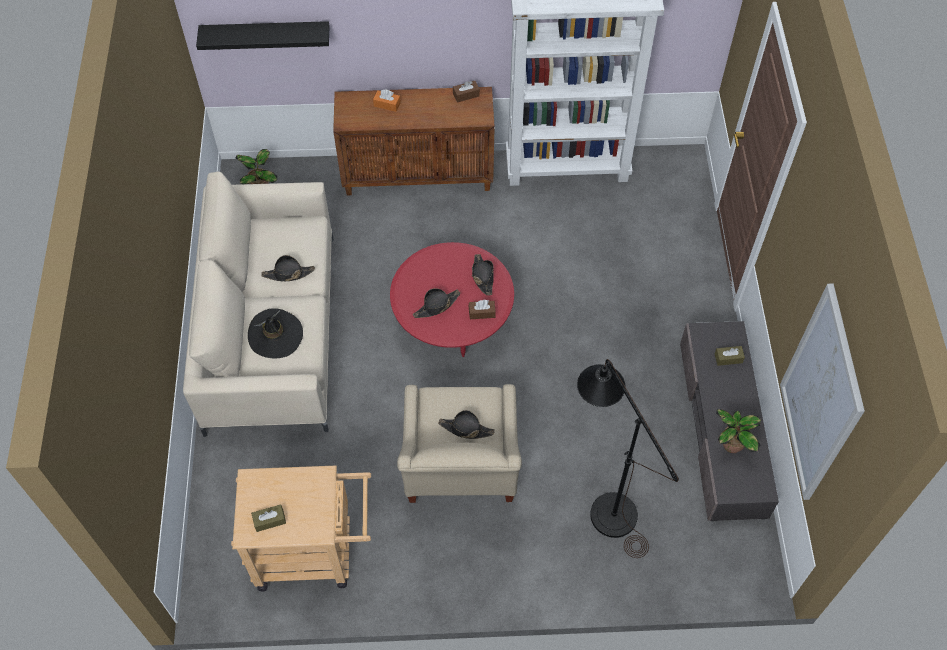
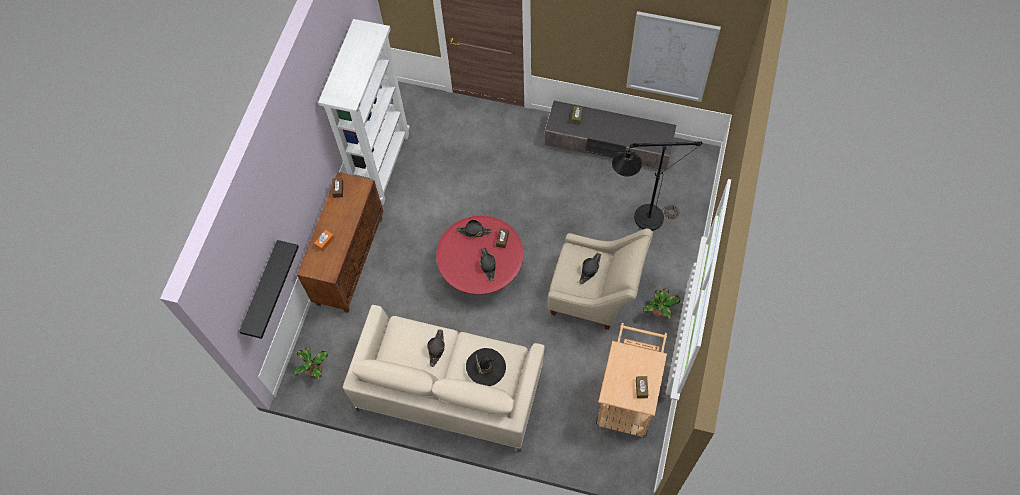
camera: 70 degrees left, 5 degrees up
(730, 445) = (634, 136): potted plant -> potted plant (658, 313)

